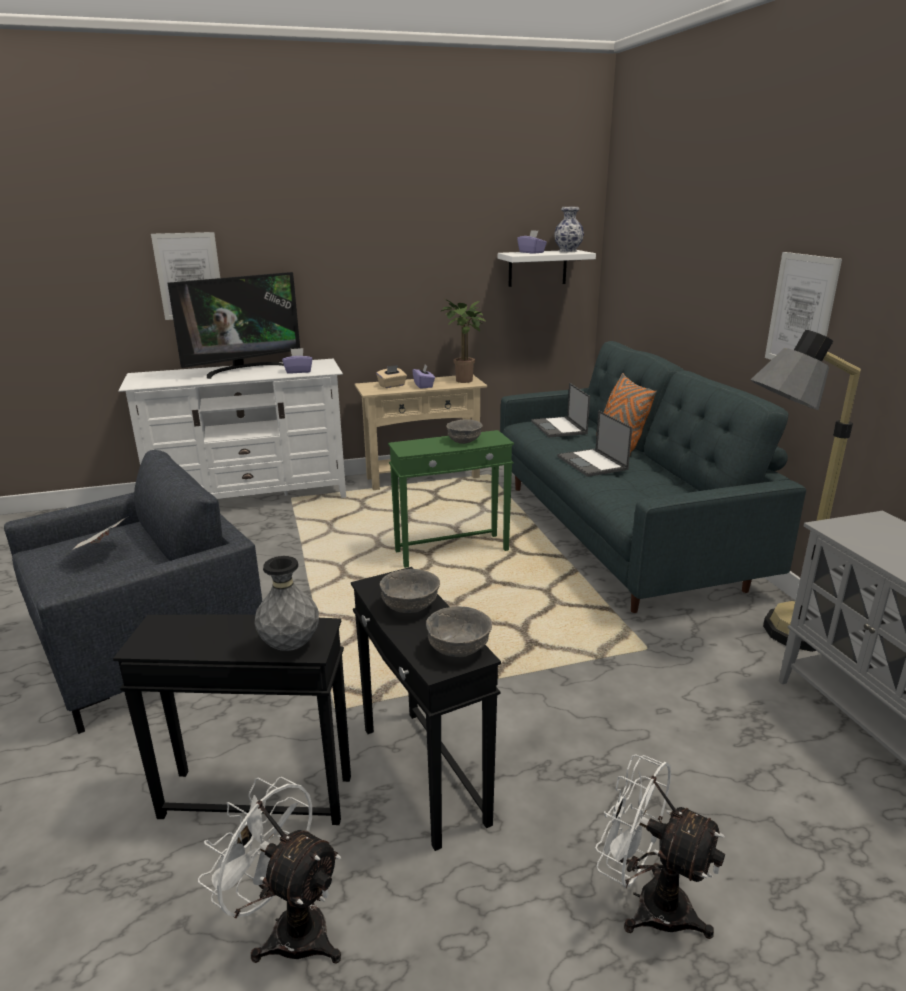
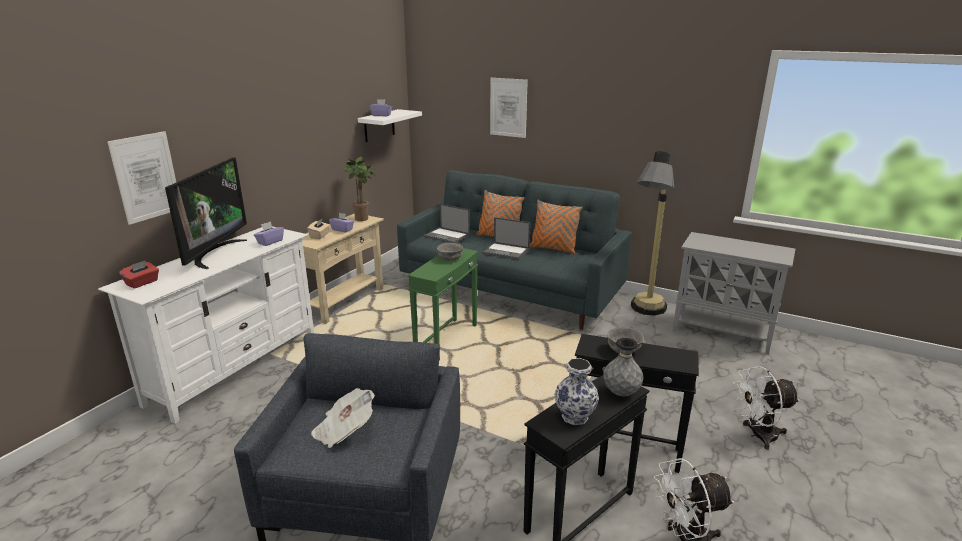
camera: 45 degrees left, 0 degrees up
(153, 377) = (142, 283): none -> red tissue box
(458, 649) = (677, 356): grey bowl -> none
(568, 251) = (400, 111): vase -> vase (575, 417)
(665, 480) = (553, 249): none -> orange pillow
(801, 312) = (607, 139): picture -> picture (508, 107)

